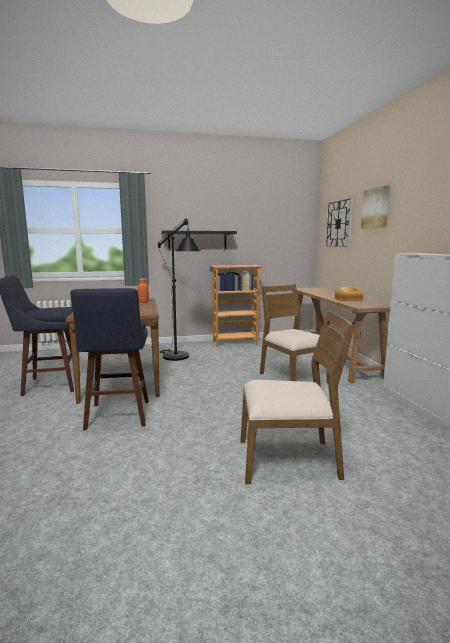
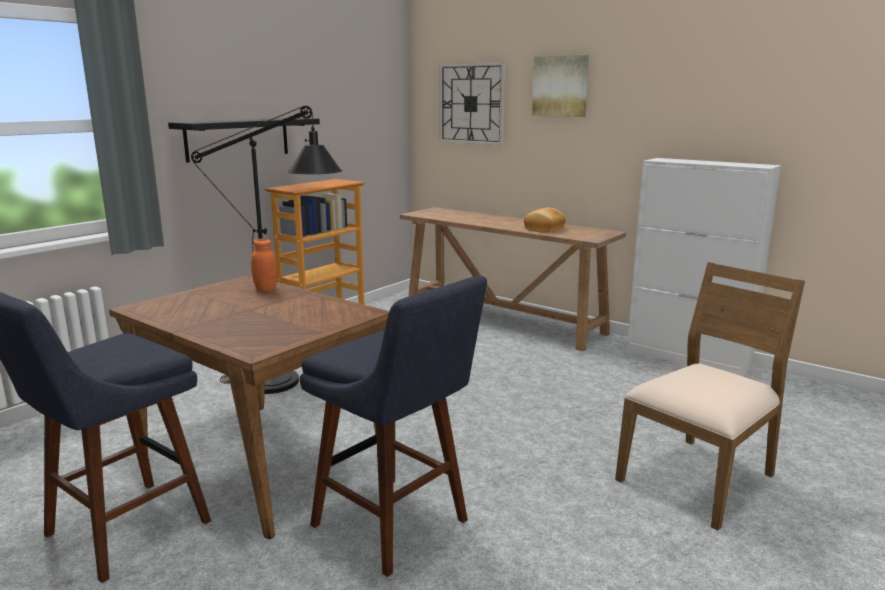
camera: 40 degrees left, 5 degrees up
(292, 378) = (511, 365): brown chair -> none

